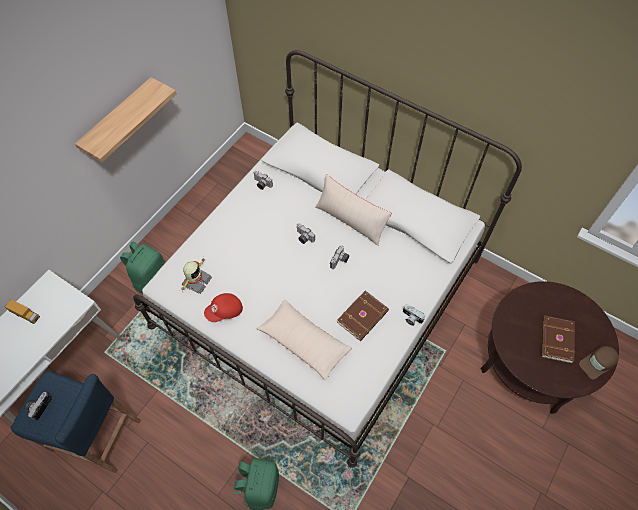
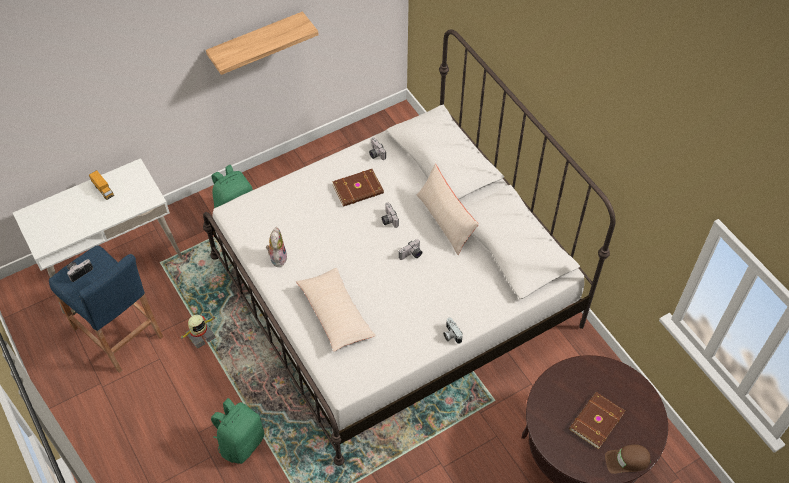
camera: 25 degrees right, 5 degrees down
(196, 281) = (265, 220): toy robot -> toy robot (200, 335)
(225, 311) = (277, 257): red cap -> plush toy
(363, 317) = (405, 315): brown book -> brown book (358, 190)

